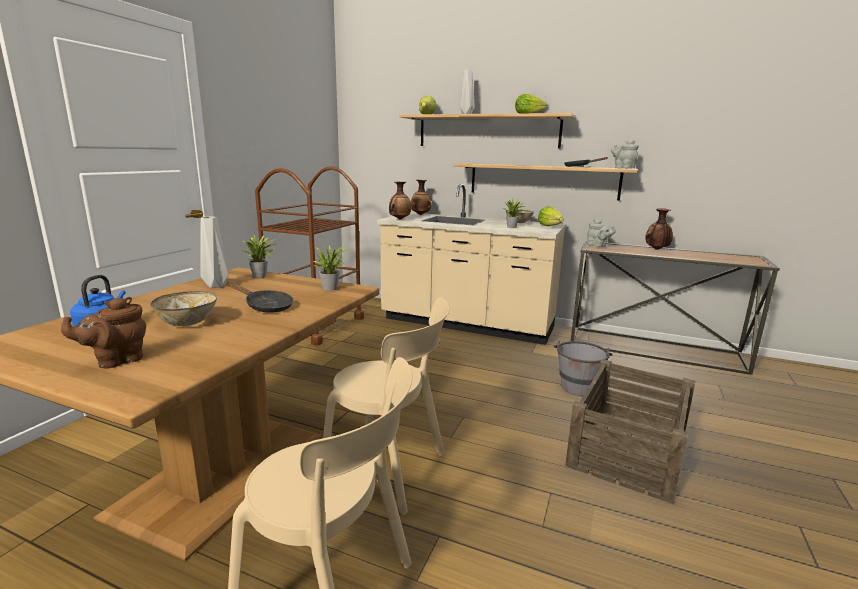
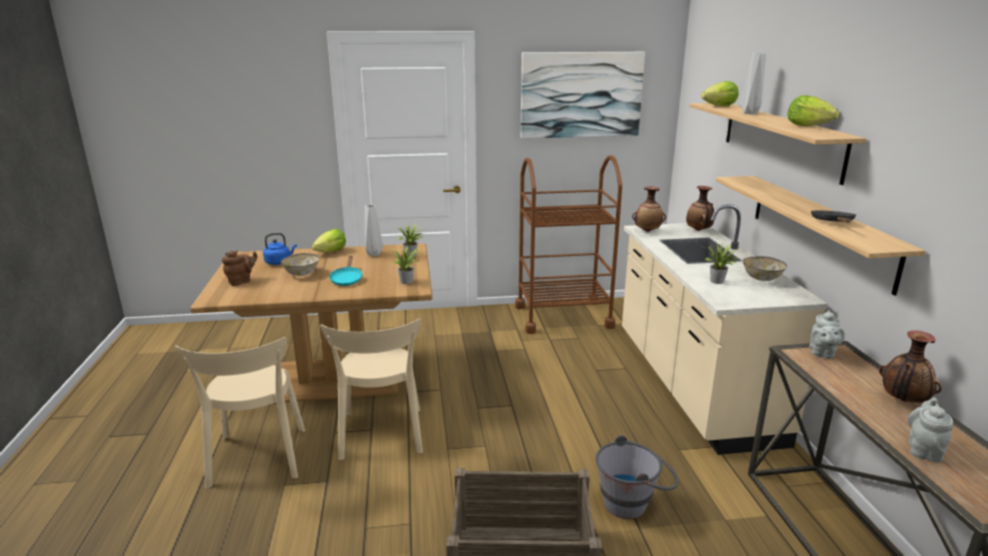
camera: 60 degrees right, 5 degrees up
(116, 360) = (241, 281): brown teapot -> brown teapot turned 120 degrees clockwise
(266, 307) = (346, 279): black frying pan -> turquoise frying pan
(283, 112) = (581, 95): none -> picture
(550, 226) = (775, 298): lettuce -> lettuce (331, 252)
(623, 168) = (881, 243): grey teapot -> grey teapot (924, 449)

